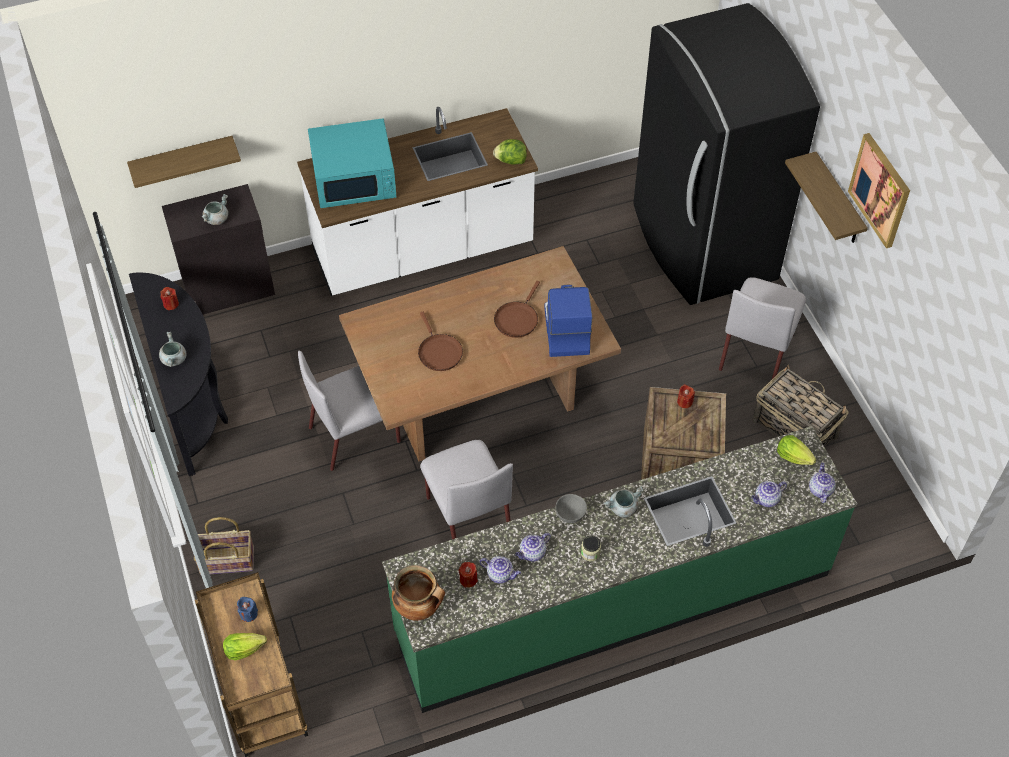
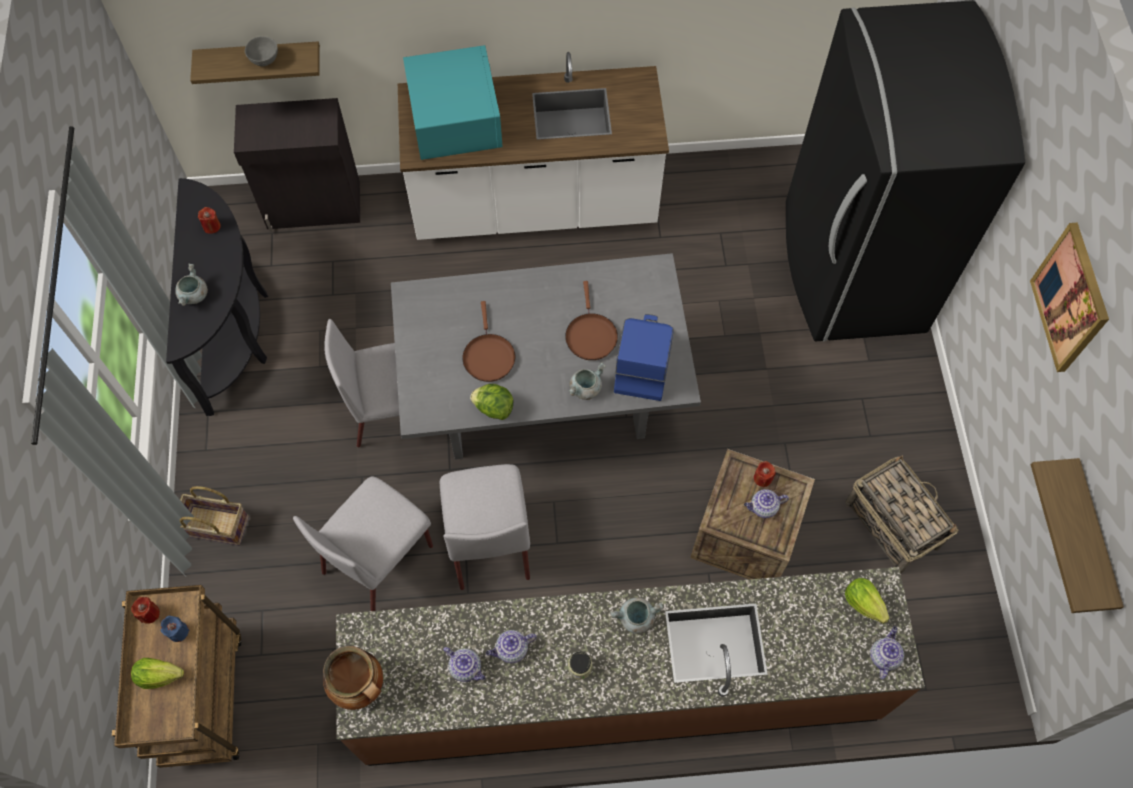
camera: 15 degrees right, 10 degrees up
(216, 218) = (290, 133): grey cooking pot -> grey cooking pot (585, 388)
(355, 178) = (455, 118): turquoise microwave -> turquoise microwave turned 105 degrees counterclockwise
(468, 579) = (427, 664): red candle -> red candle (149, 613)
(480, 400) = (543, 402): brown dining table -> grey dining table
(510, 161) = (640, 134): lettuce -> lettuce (493, 408)
(517, 319) = (590, 335): brown frying pan -> brown frying pan turned 45 degrees counterclockwise
(571, 515) = (571, 612): grey bowl -> grey bowl (265, 60)
(613, 603) = (619, 689): green counter -> brown counter
(756, 350) = (875, 415): grey chair -> grey chair (379, 557)
(766, 499) = (813, 652): teapot -> teapot (763, 508)
(838, 201) = (1015, 283): shelf -> shelf (1090, 538)

